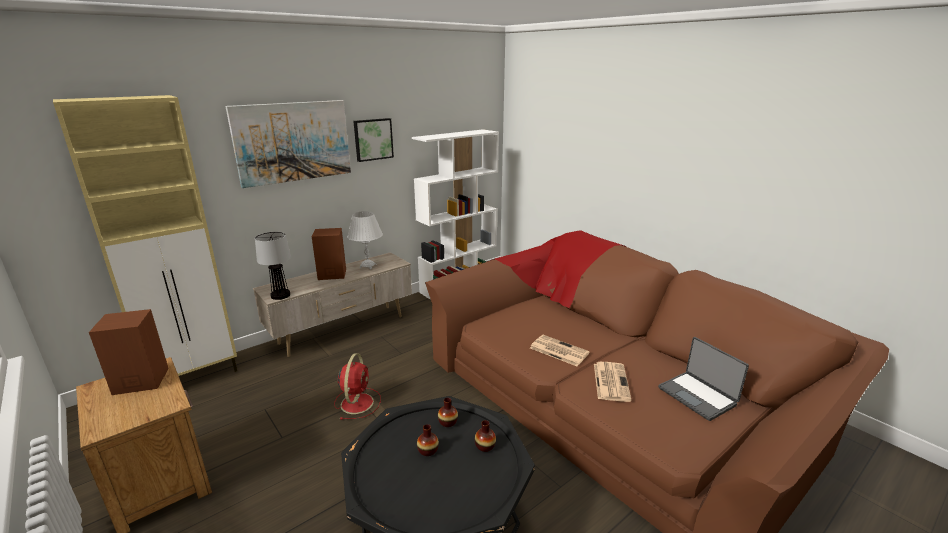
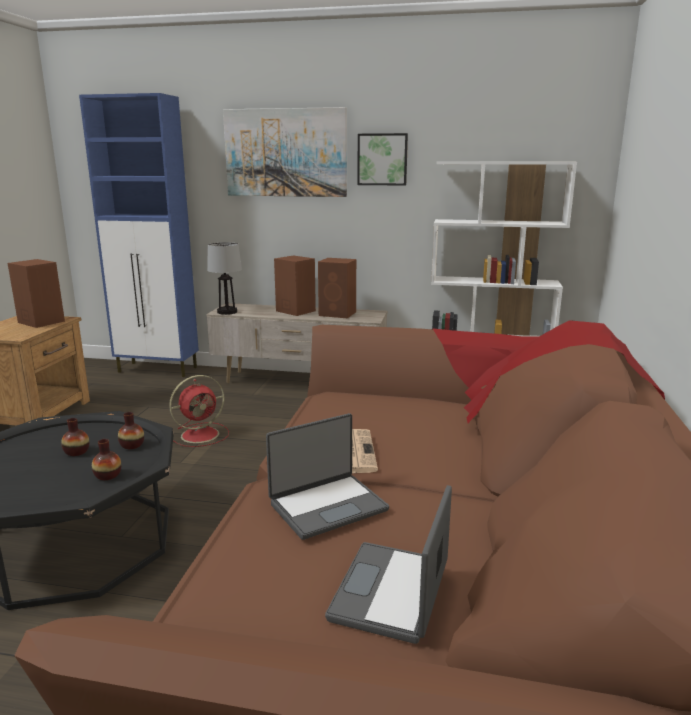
camera: 50 degrees right, 5 degrees down
(195, 377) = (158, 370): beige cabinet -> blue cabinet
(368, 266) = (338, 314): white table lamp -> brown speaker
(610, 381) = (327, 506): newspaper -> laptop

